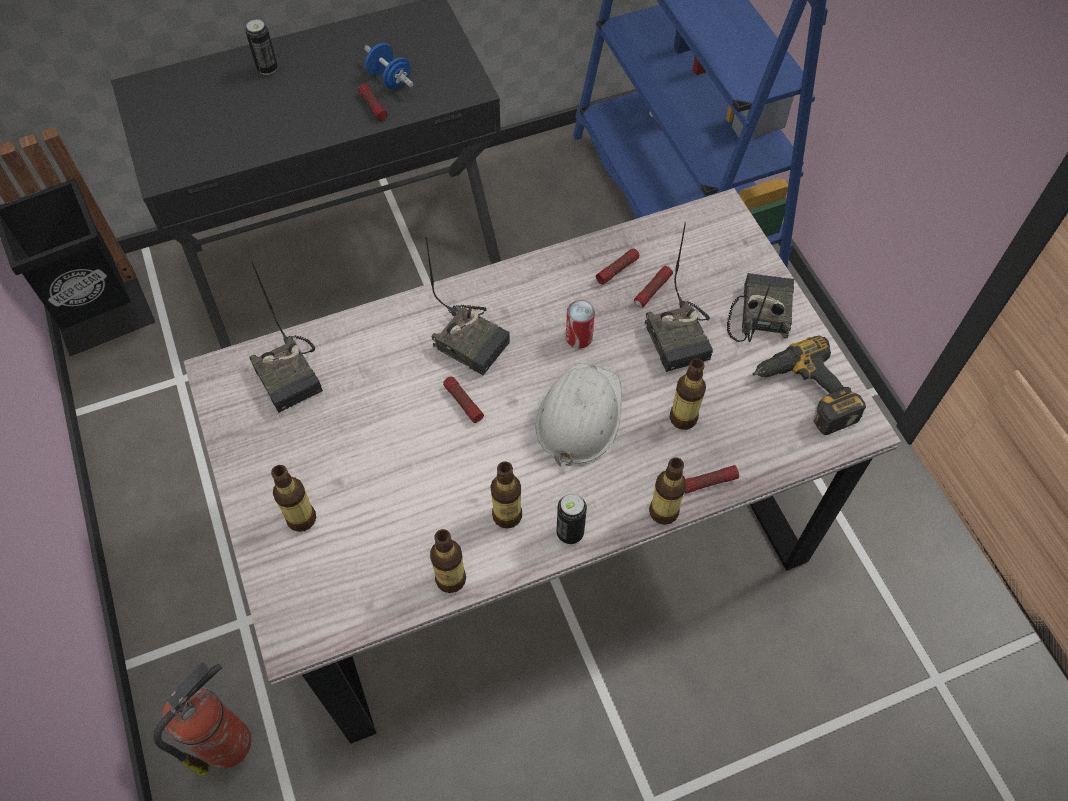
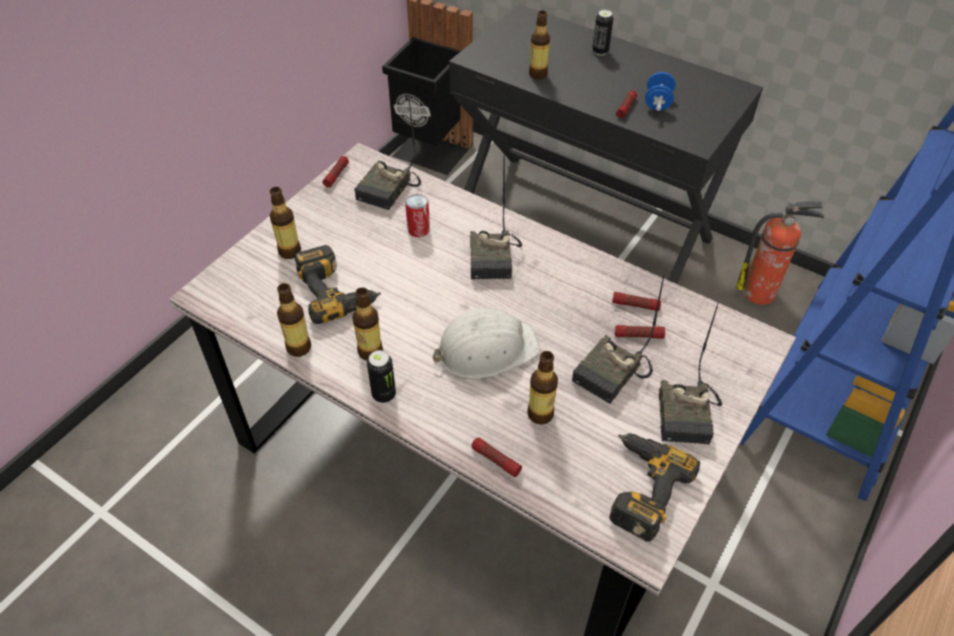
camera: 55 degrees right, 10 degrees down
(229, 741) = (203, 379): fire extinguisher -> fire extinguisher (761, 293)
(400, 502) = (337, 291): none -> power drill
(463, 402) = (440, 281): flashlight -> flashlight (336, 175)
(579, 337) = (553, 314): can -> can (418, 229)
(663, 512) = (446, 443): bottle -> bottle (538, 74)
(759, 313) = (688, 415): radio -> radio turned 120 degrees clockwise

